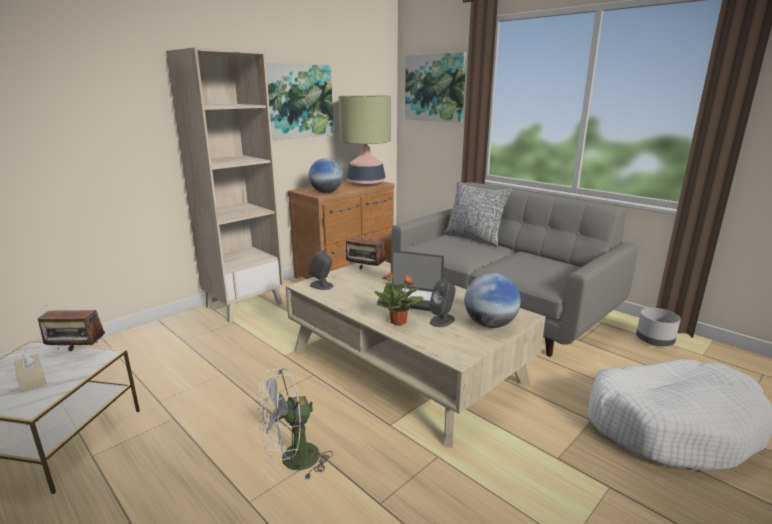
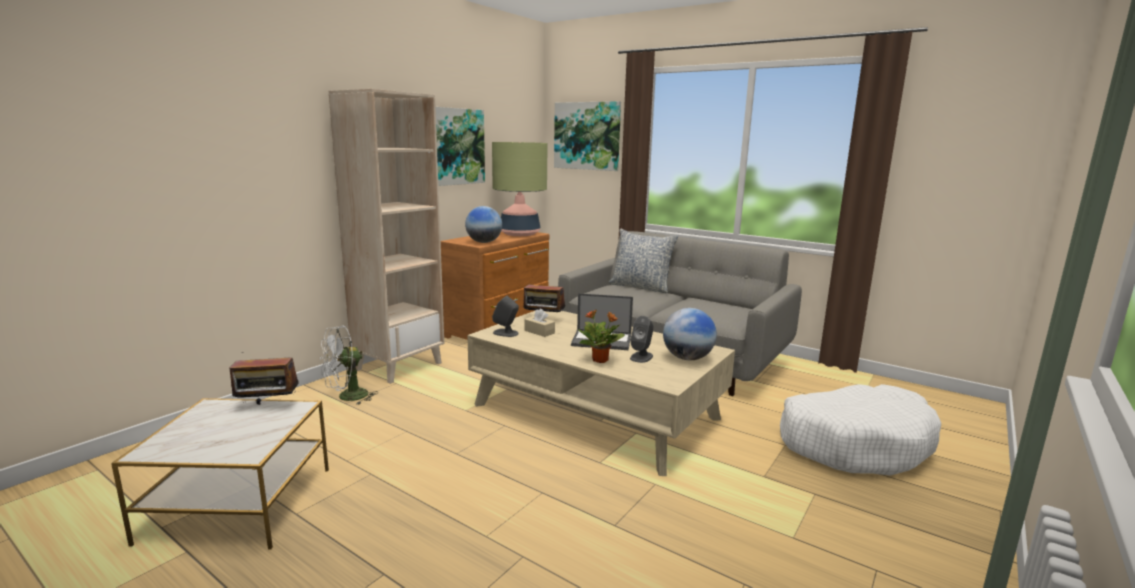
camera: 10 degrees left, 5 degrees down
(32, 379) = (232, 431): beige tissue box -> beige tissue box (539, 332)
(292, 461) = (515, 500): white fan -> white fan (347, 397)
(655, 340) = (823, 377): grey planter -> none

